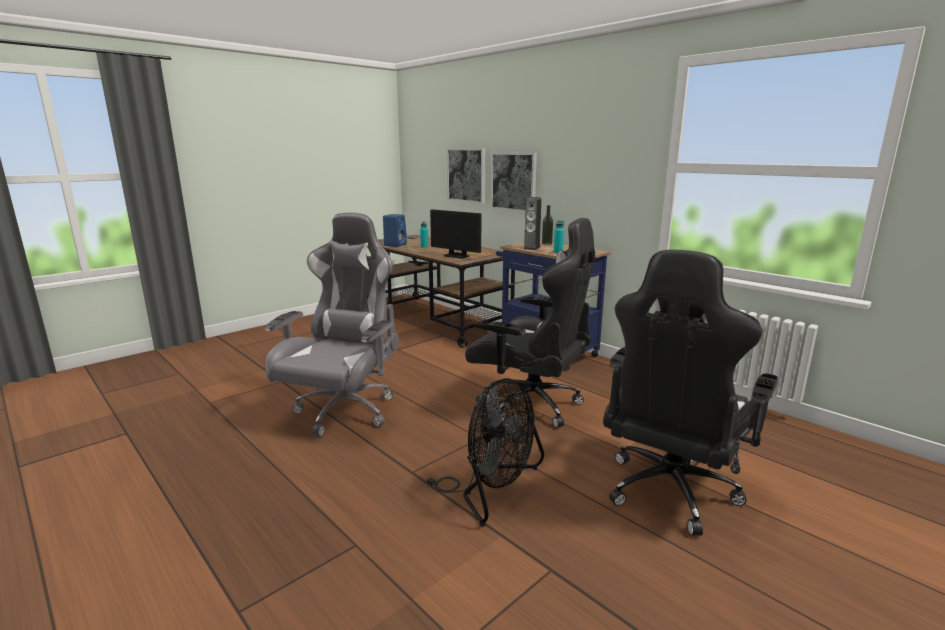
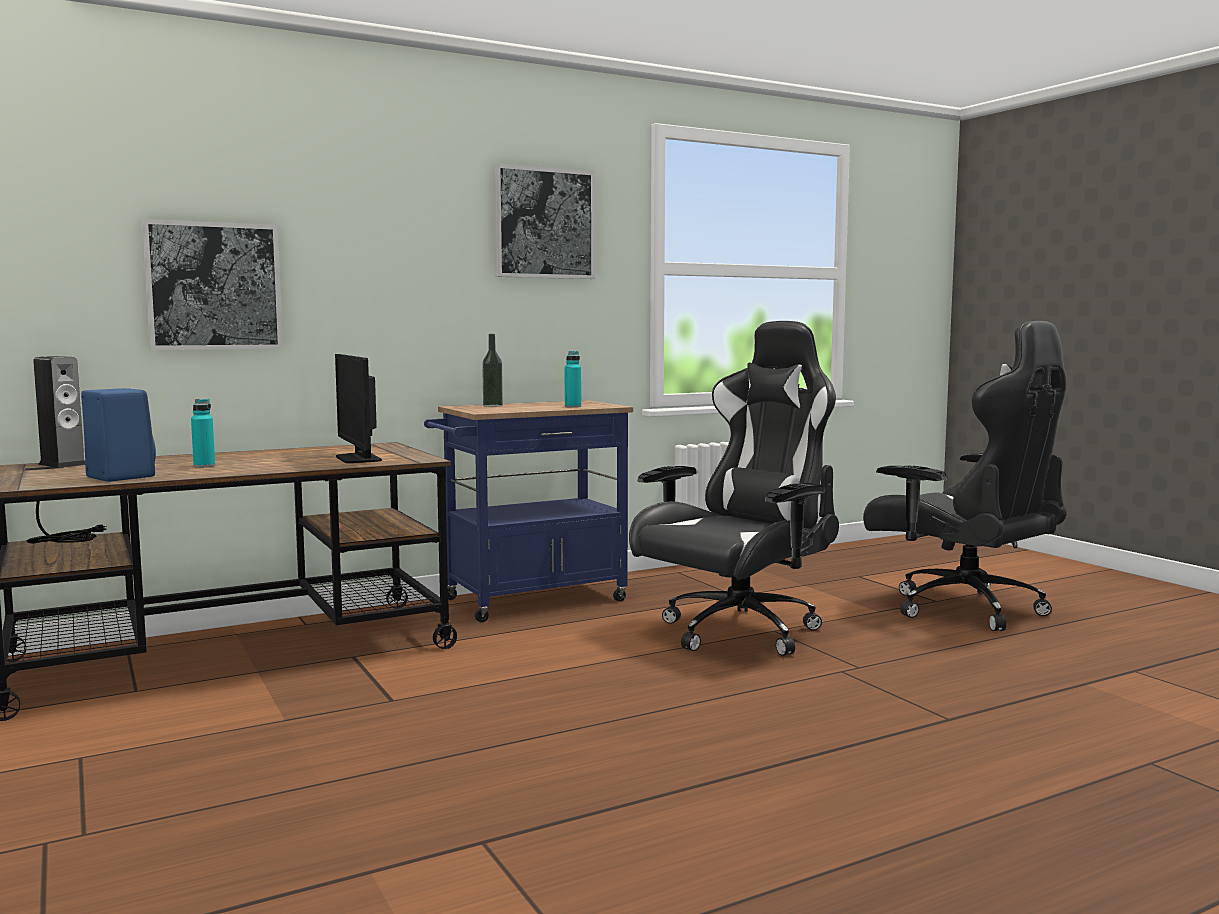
camera: 75 degrees left, 10 degrees down
(342, 414) = (726, 765): grey office chair -> none
(456, 256) = (358, 459): monitor -> monitor turned 105 degrees clockwise
(490, 489) = (985, 679): black fan -> none
(514, 181) = (366, 297): picture -> picture (544, 223)
(532, 248) = (516, 409): speaker -> speaker (62, 464)

